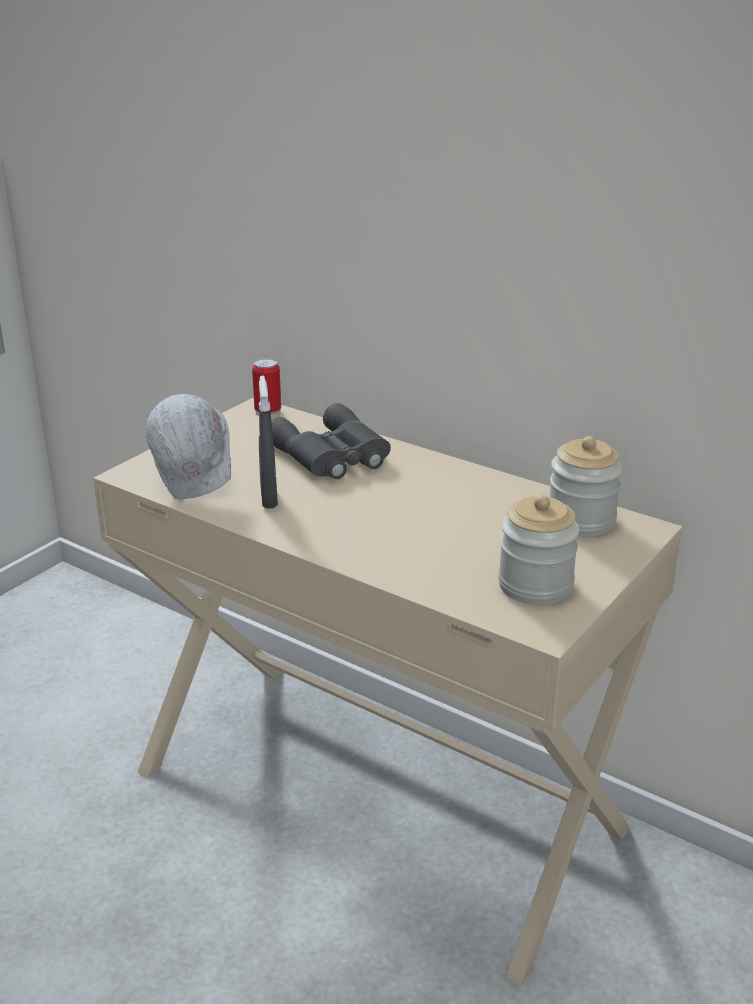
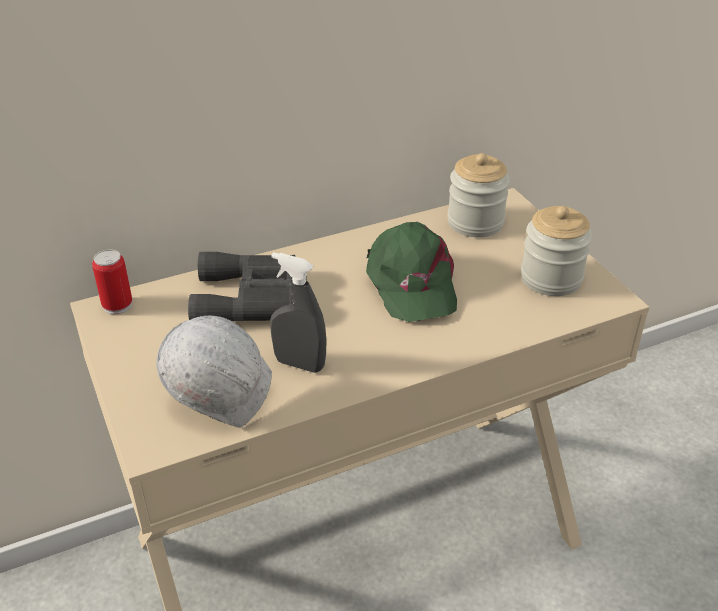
camera: 60 degrees left, 10 degrees up
(435, 515) = (411, 283): none -> green cap

